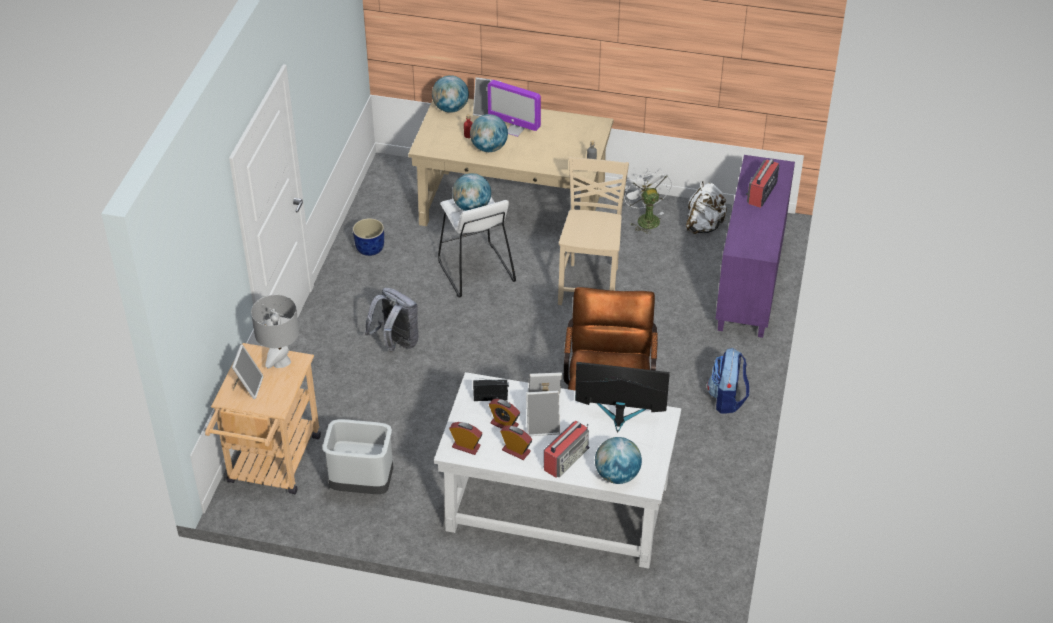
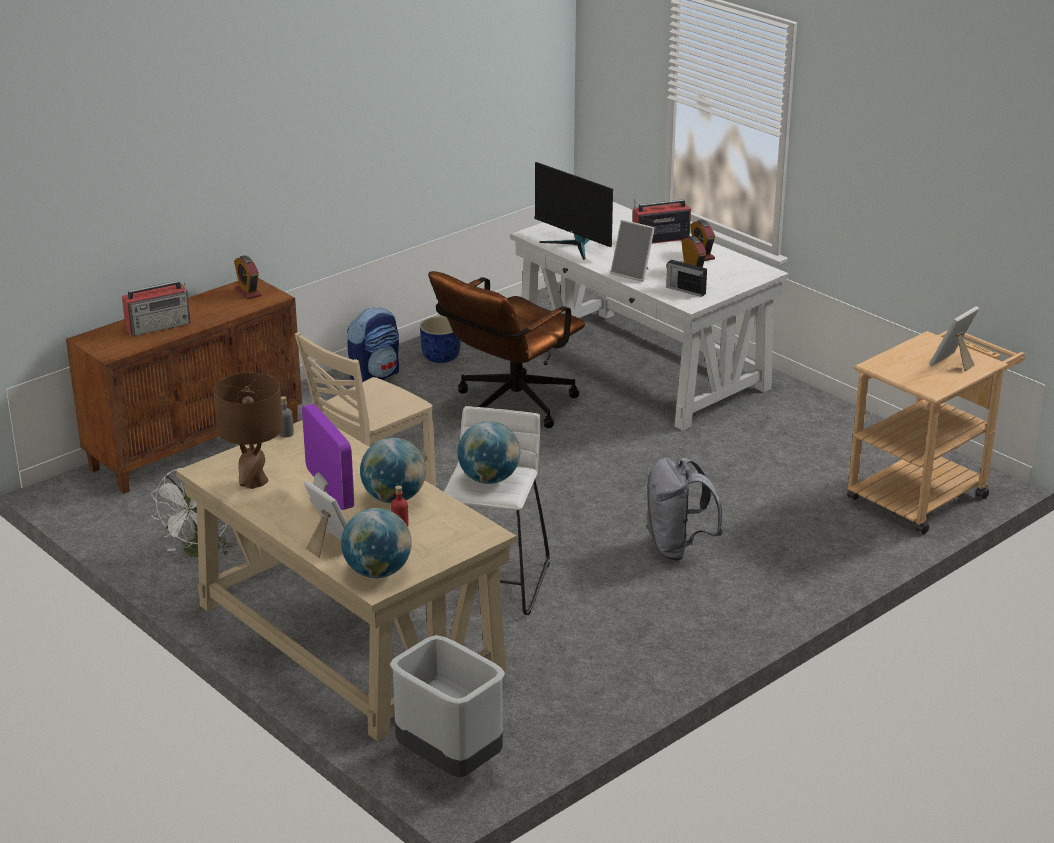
camera: 145 degrees left, 15 degrees down
(281, 362) = (898, 370): grey table lamp -> none
(361, 486) = (832, 444): grey trash can -> grey trash can (451, 761)
(370, 248) = (608, 670): blue planter -> blue planter (440, 357)
(466, 446) = (747, 270): alarm clock -> alarm clock (248, 292)
(543, 426) = (656, 260): picture frame -> none
(567, 128) = (254, 481): none -> brown table lamp
(617, 475) = (626, 219): globe -> none
(704, 226) = (145, 517): white backpack -> none
(750, 285) = (196, 445): purple cabinet -> brown cabinet

